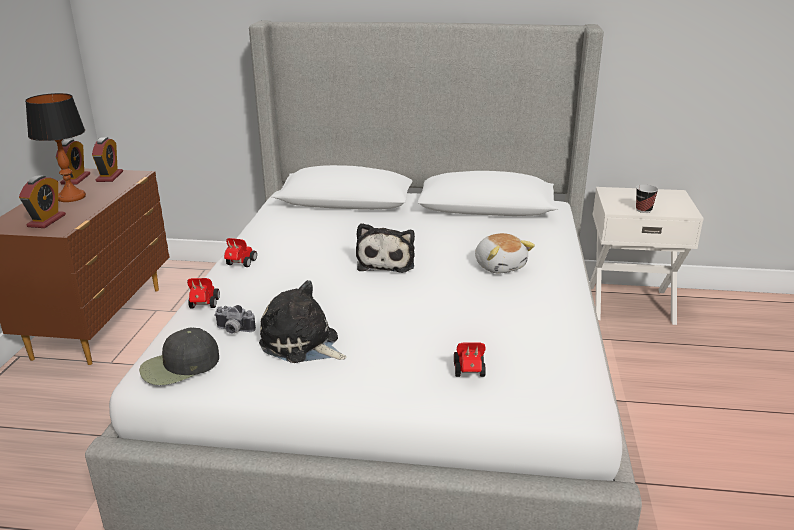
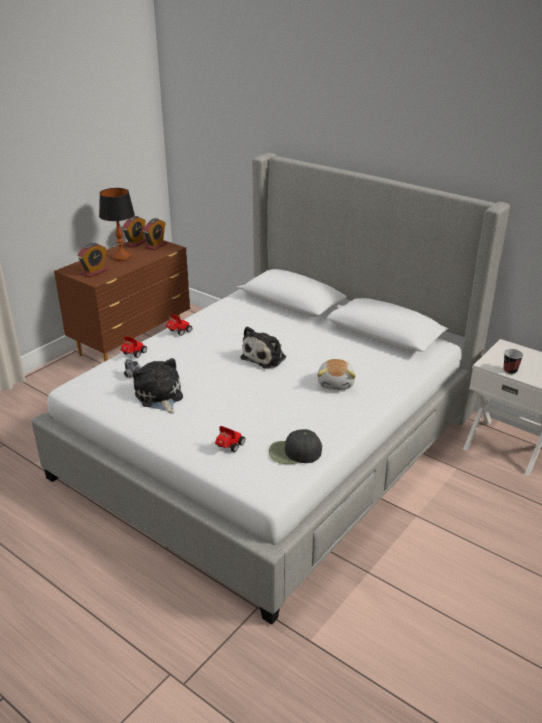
camera: 30 degrees right, 5 degrees up
(179, 366) = (87, 388): black cap -> black cap (294, 453)

